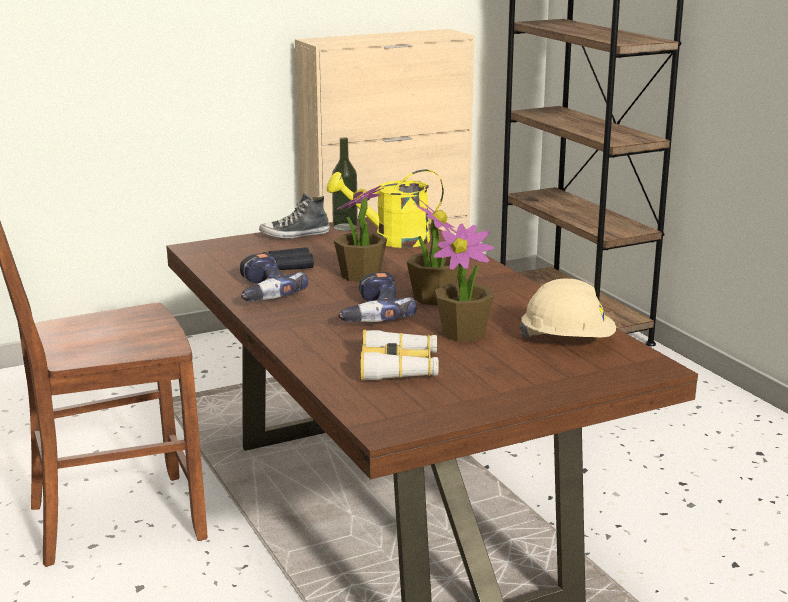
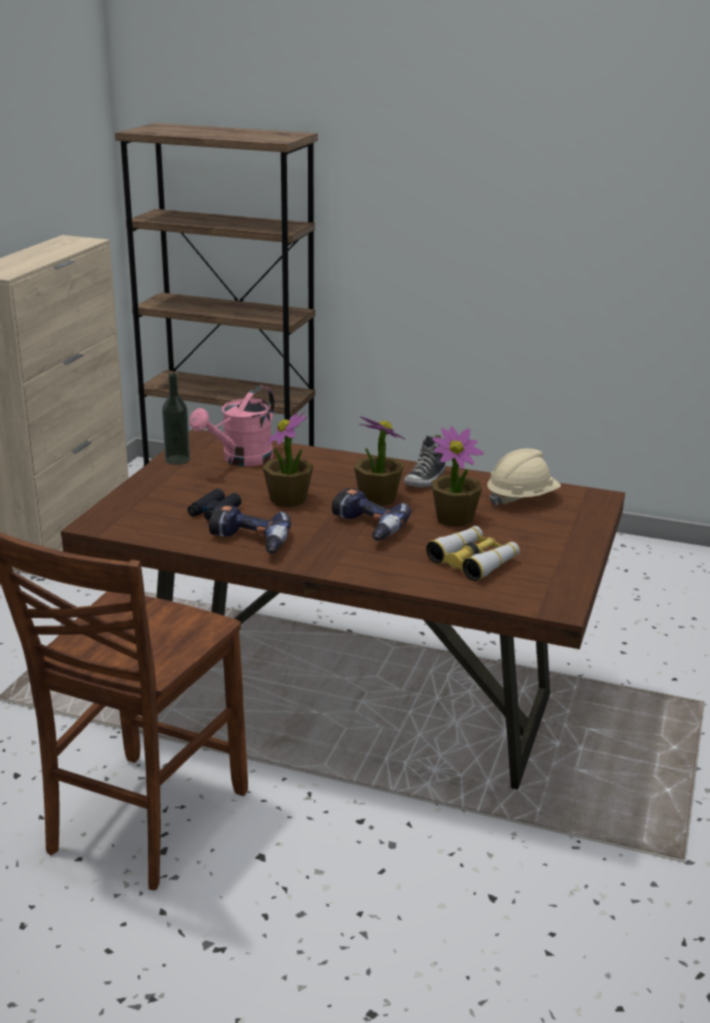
camera: 45 degrees left, 5 degrees up
(295, 235) = (153, 481): shoe -> shoe (425, 479)
(391, 240) = (241, 460): yellow watering can -> pink watering can

